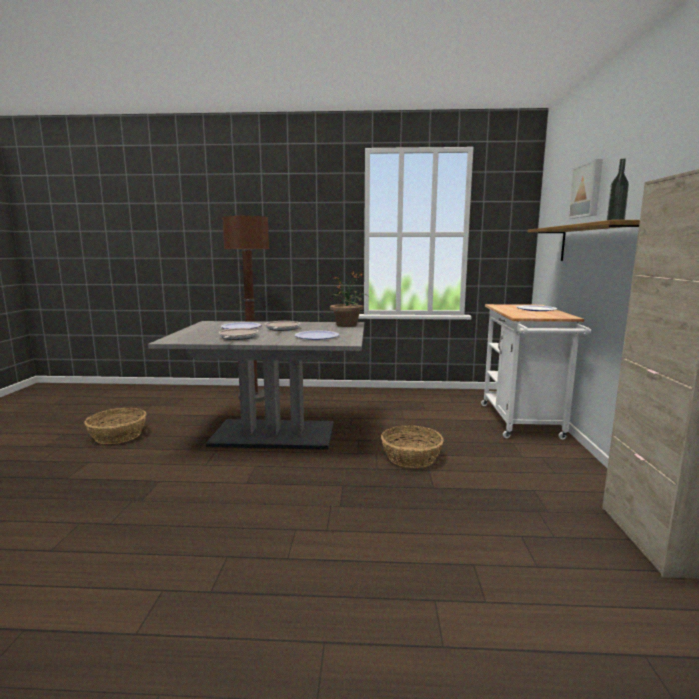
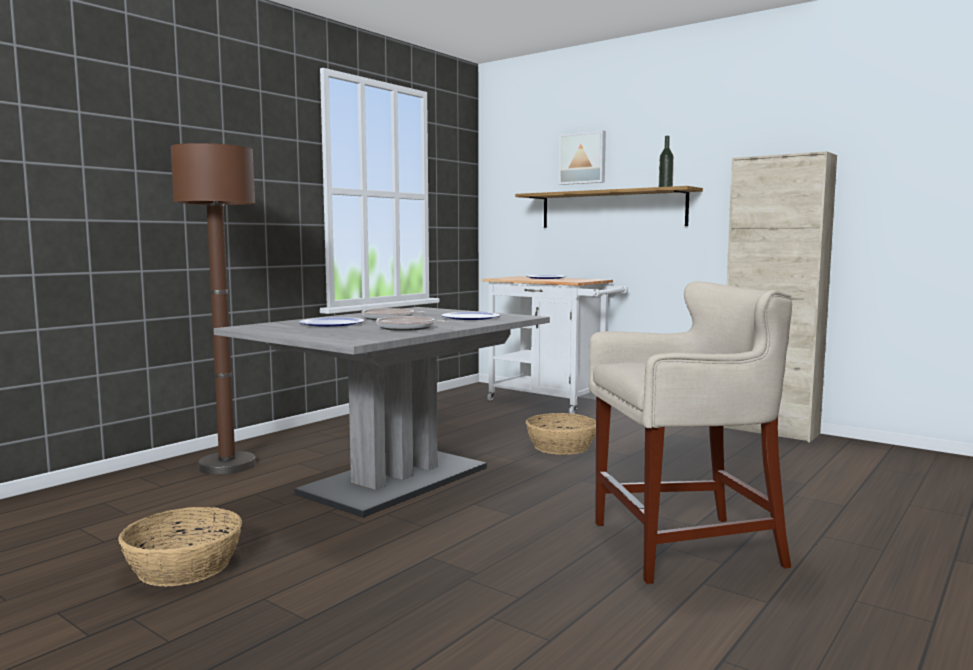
camera: 55 degrees left, 5 degrees down
(234, 563) = (684, 546): none -> beige stool
(347, 325) = (424, 309): potted plant -> none

